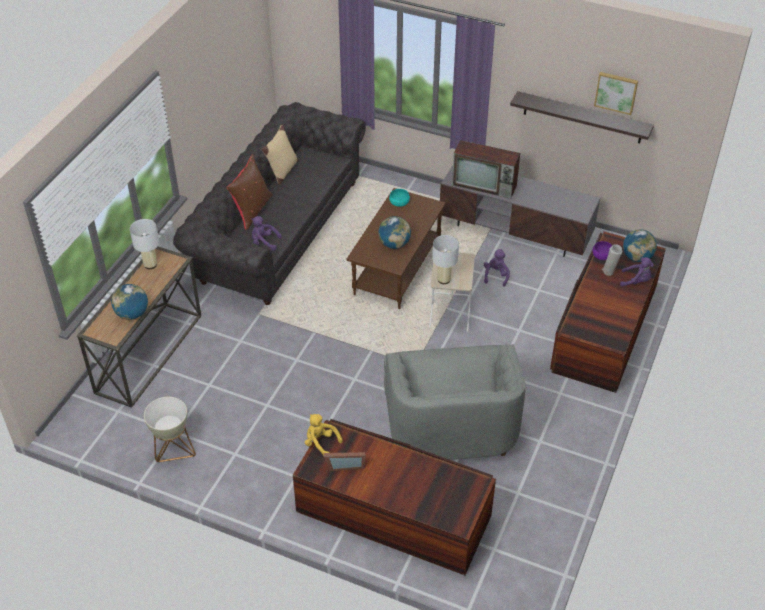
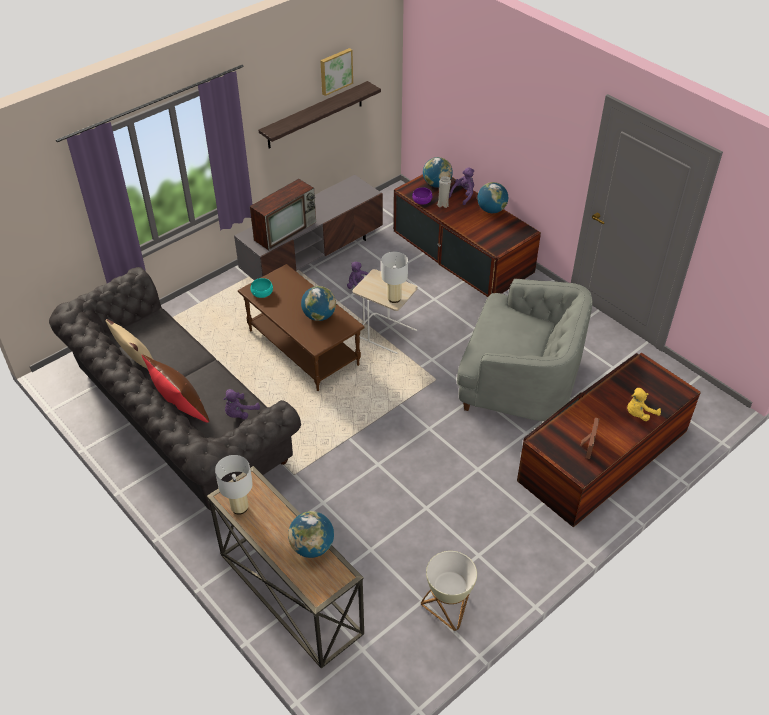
camera: 65 degrees left, 0 degrees up
(320, 443) = (551, 454): yellow plush toy -> yellow plush toy (639, 414)
(629, 308) = (491, 210): none -> globe

